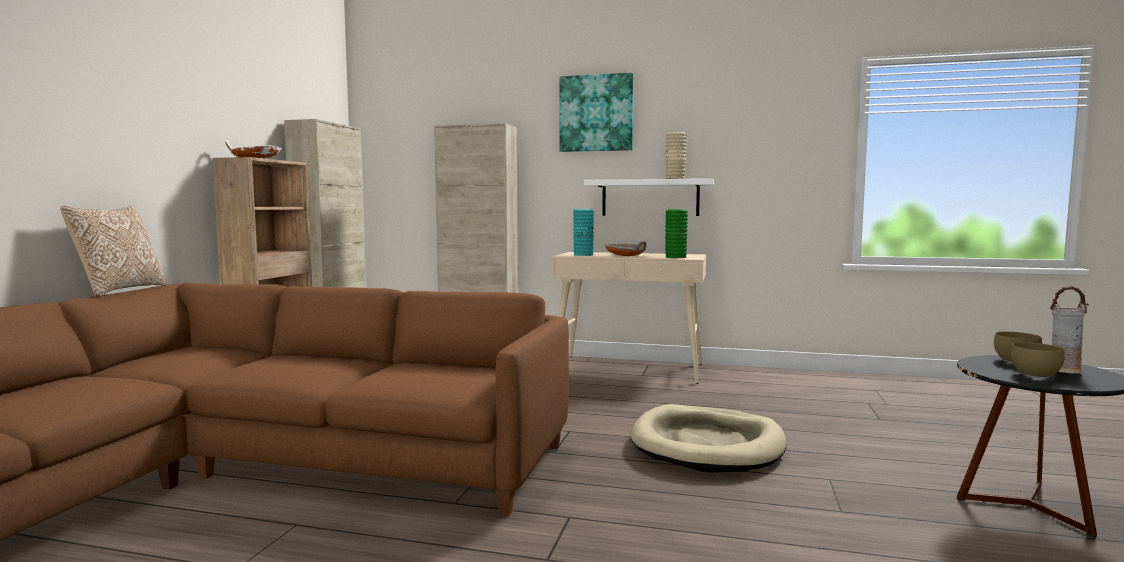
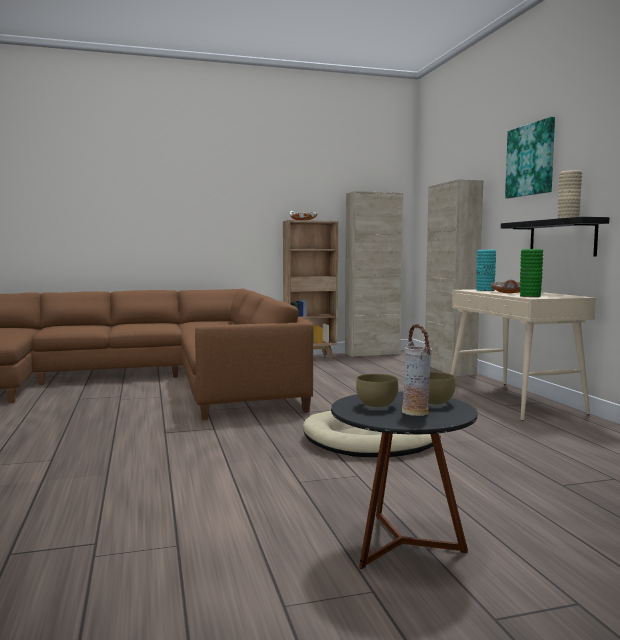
camera: 60 degrees right, 0 degrees up
(119, 290) = (213, 289): pillow -> none
(650, 198) = (562, 238): white shelf -> black shelf

